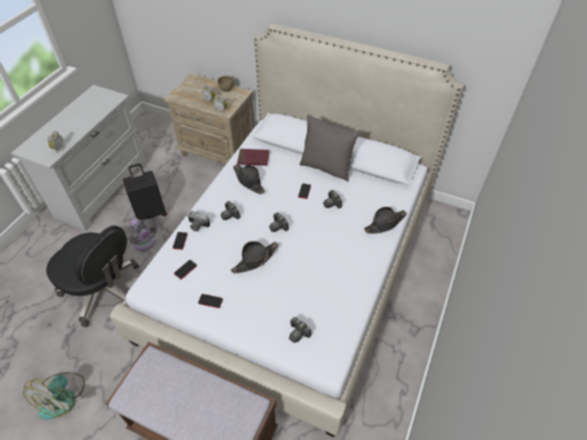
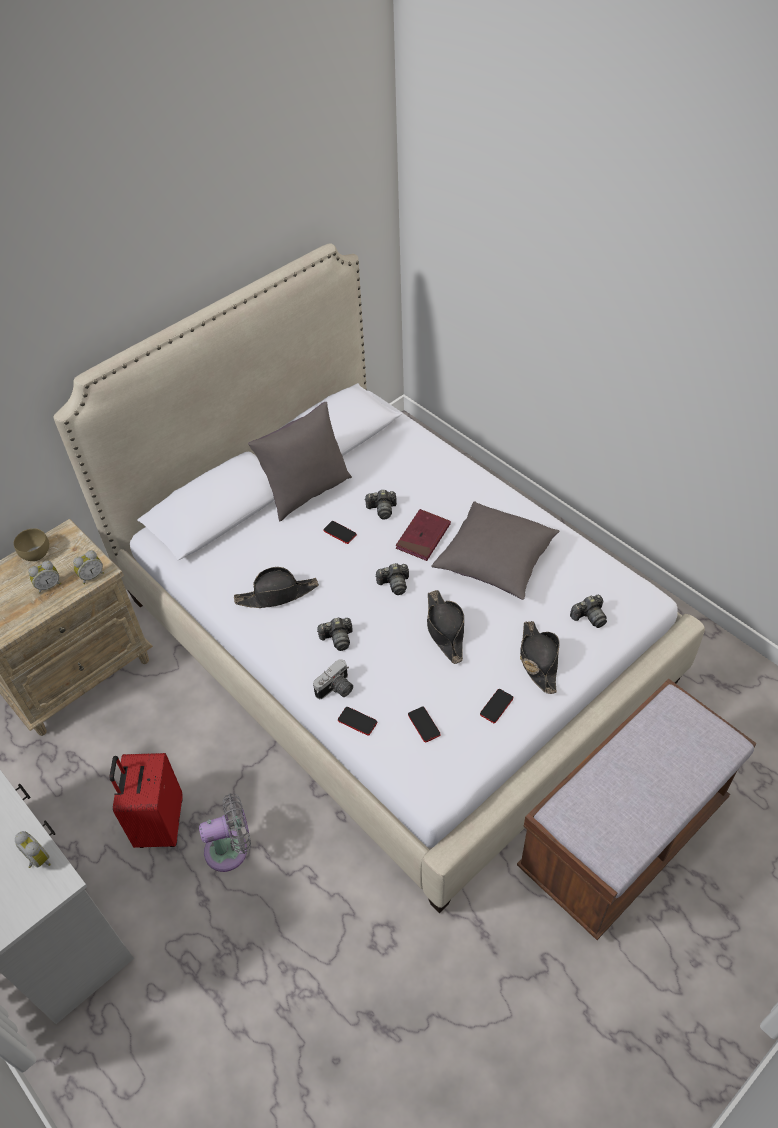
camera: 65 degrees left, 0 degrees up
(63, 397) = (500, 1049): fan -> none
(104, 291) = (305, 943): black office chair -> none
(151, 213) = (159, 824): black suitcase -> red suitcase
(253, 158) = (227, 575): red book -> red book (423, 537)
(319, 270) = (495, 562): none -> grey pillow
(385, 223) = (449, 467): black hat -> black hat (538, 660)

